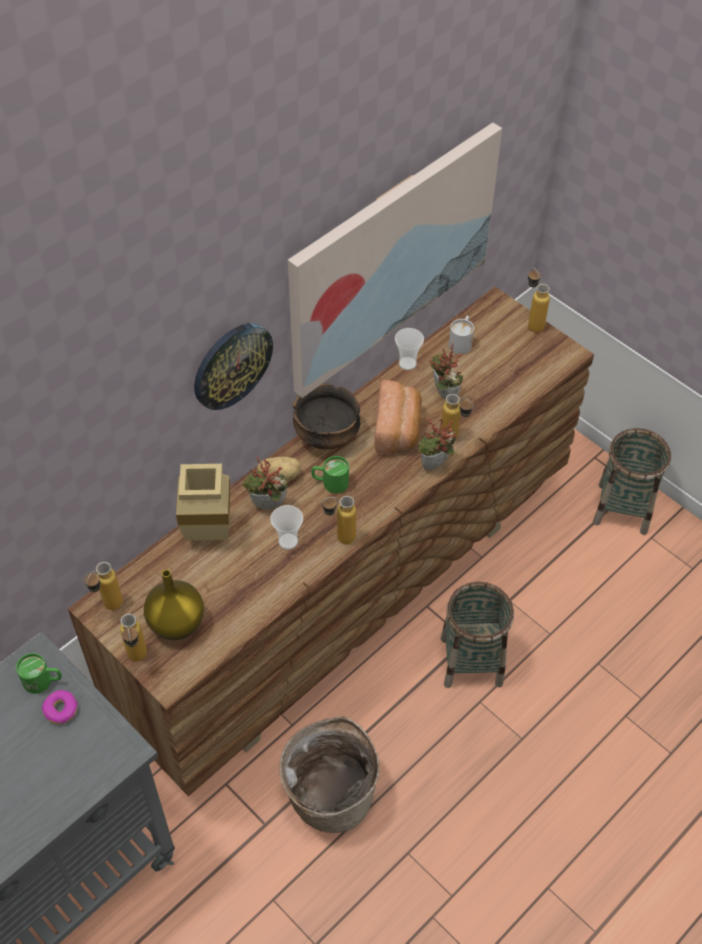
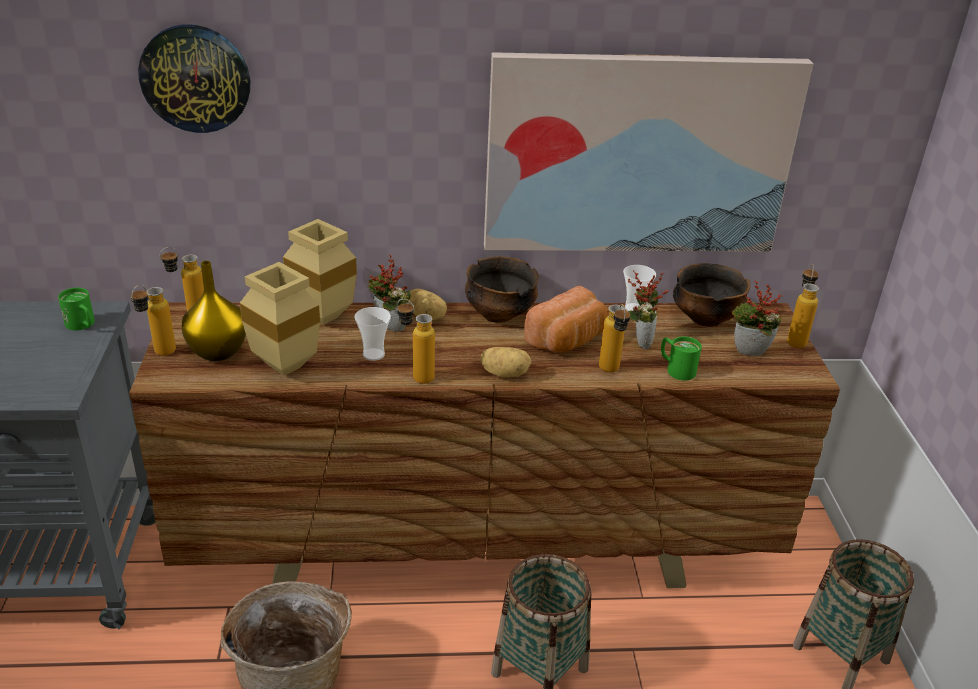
camera: 40 degrees right, 20 degrees down
(61, 710) = (65, 346): donut -> none
(231, 365) = (406, 146): wall clock -> wall clock (195, 78)
(240, 602) = (281, 367): none -> beige vase
(330, 483) = (460, 341): green mug -> green mug (676, 369)
(392, 492) = (505, 374): none -> potato
(435, 467) = (567, 379): potted plant -> potted plant (748, 354)
(461, 342) = (705, 319): white mug -> bowl

